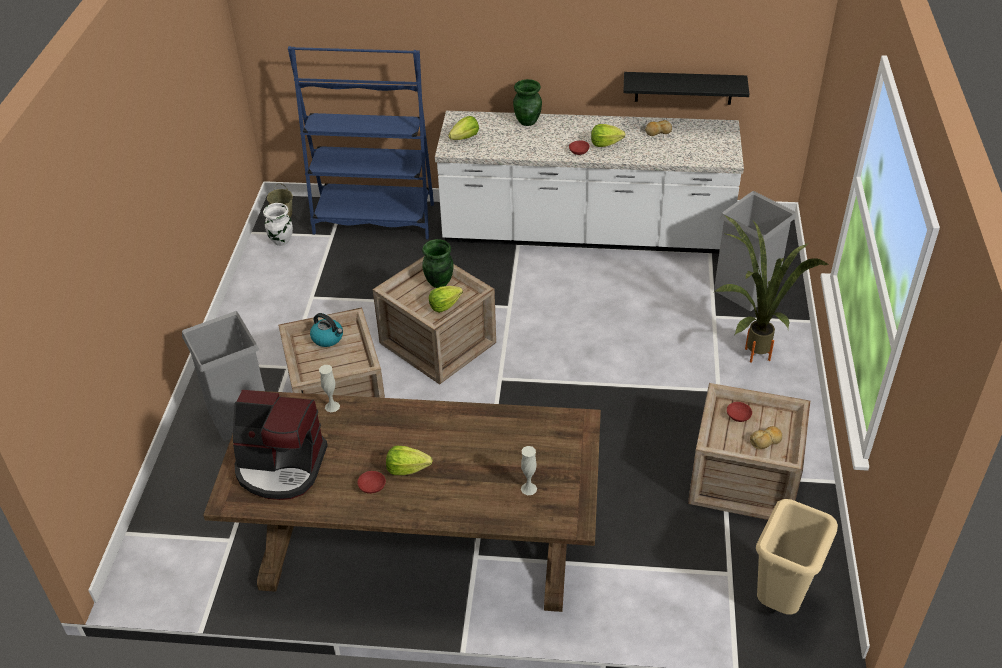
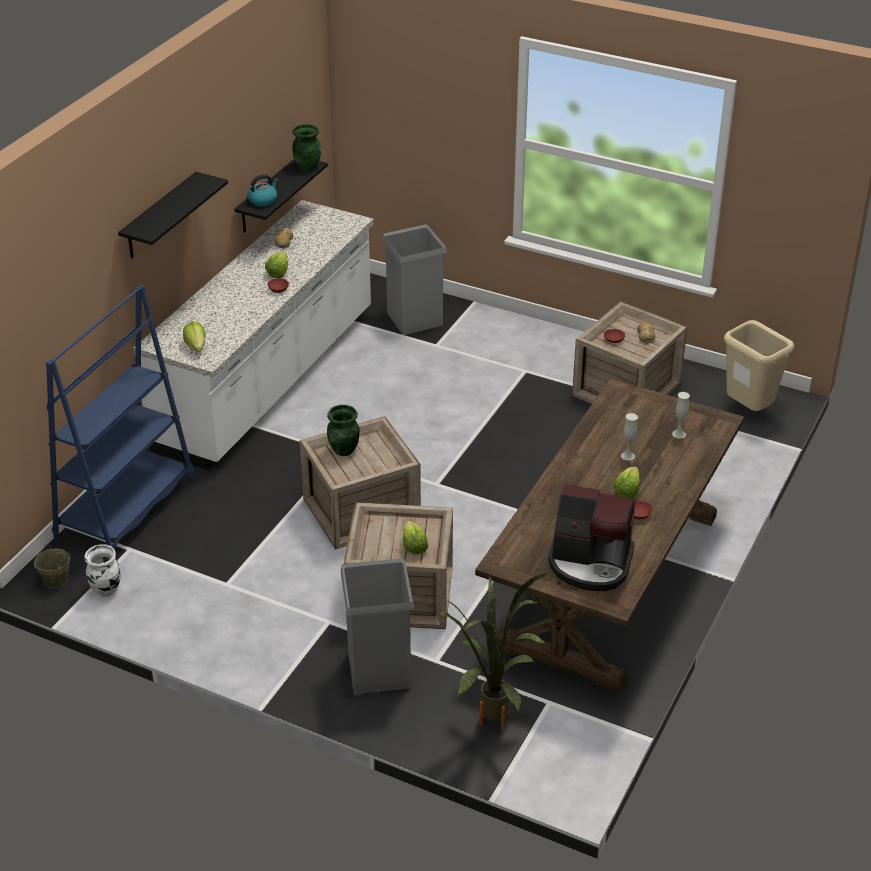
camera: 70 degrees left, 5 degrees down
(281, 467) = (590, 563): coffee machine -> coffee machine turned 75 degrees clockwise
(328, 338) = (380, 537): kettle -> kettle (263, 200)
(332, 406) = (528, 520): white vase -> white vase (628, 456)
(444, 305) = (381, 454): lettuce -> lettuce (413, 546)
(507, 21) = (159, 217): none -> black shelf
(528, 121) = (201, 304): green vase -> green vase (307, 166)
(748, 353) = (492, 342): potted plant -> potted plant (488, 725)

